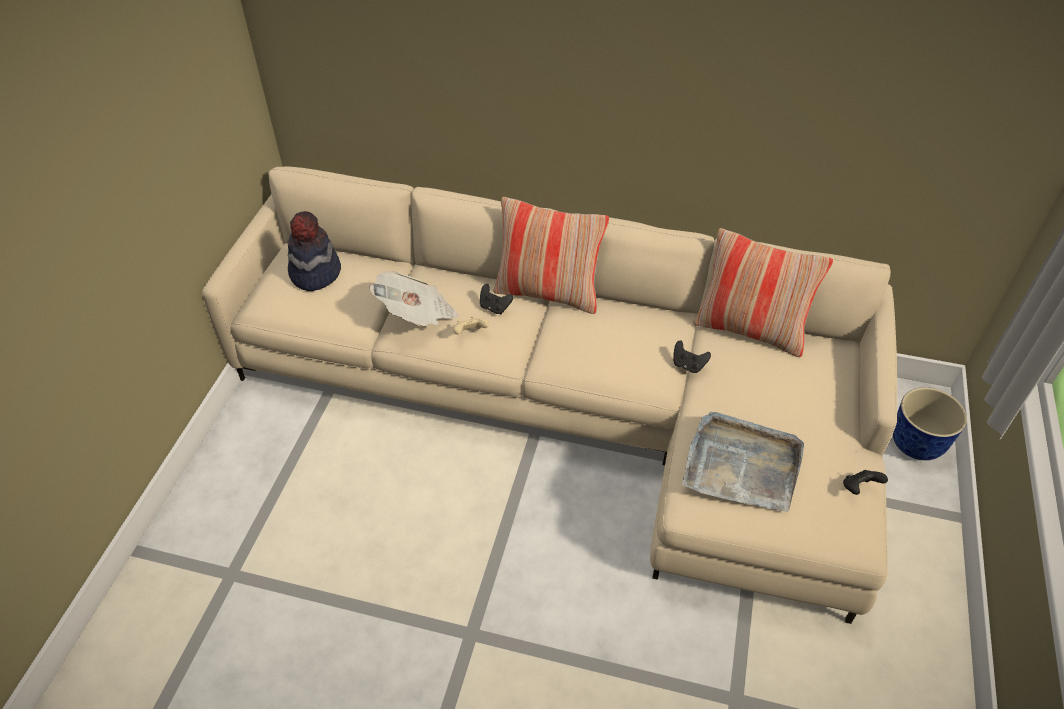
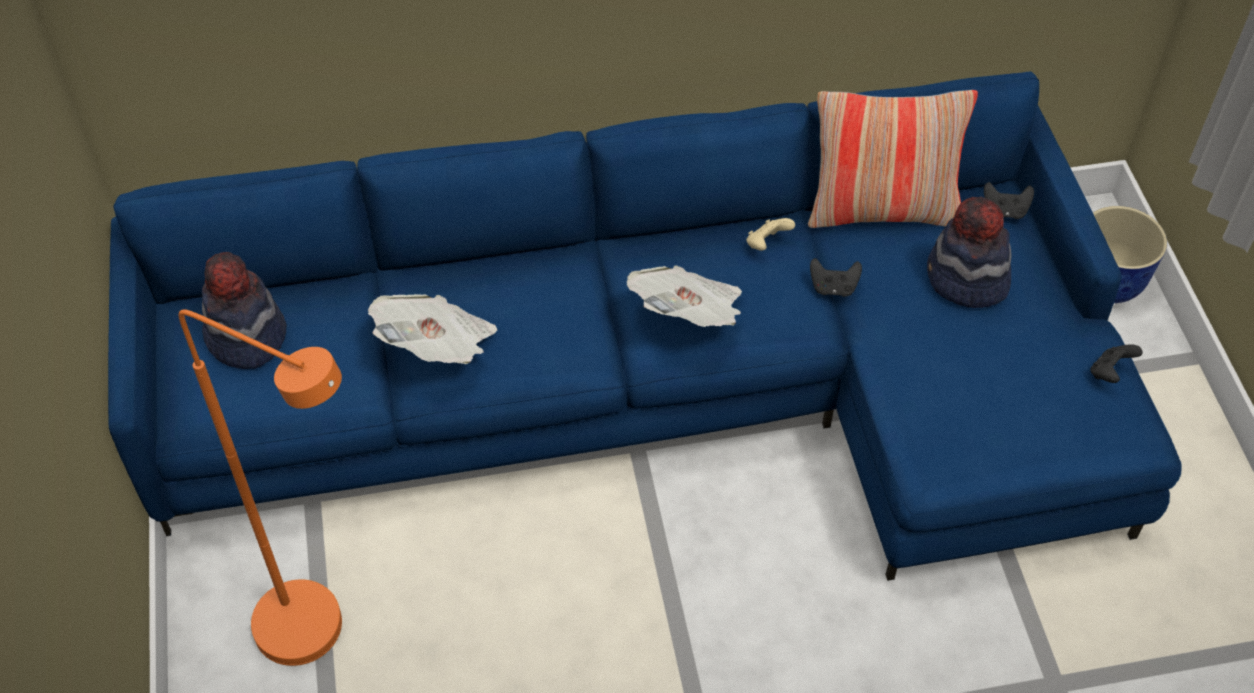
camera: 25 degrees left, 5 degrees up
(287, 467) = (321, 634): none -> orange floor lamp
(470, 333) = (529, 347): beige game controller -> beige game controller (767, 244)
(494, 307) = (539, 297): black game controller -> black game controller (1004, 211)
(548, 293) = (596, 249): pillow -> none
(574, 406) = (668, 391): beige sofa -> blue sofa
(581, 348) = (689, 315): none -> newspaper
(741, 465) = (966, 396): grey tray -> none
(784, 391) = (966, 280): none -> hat

